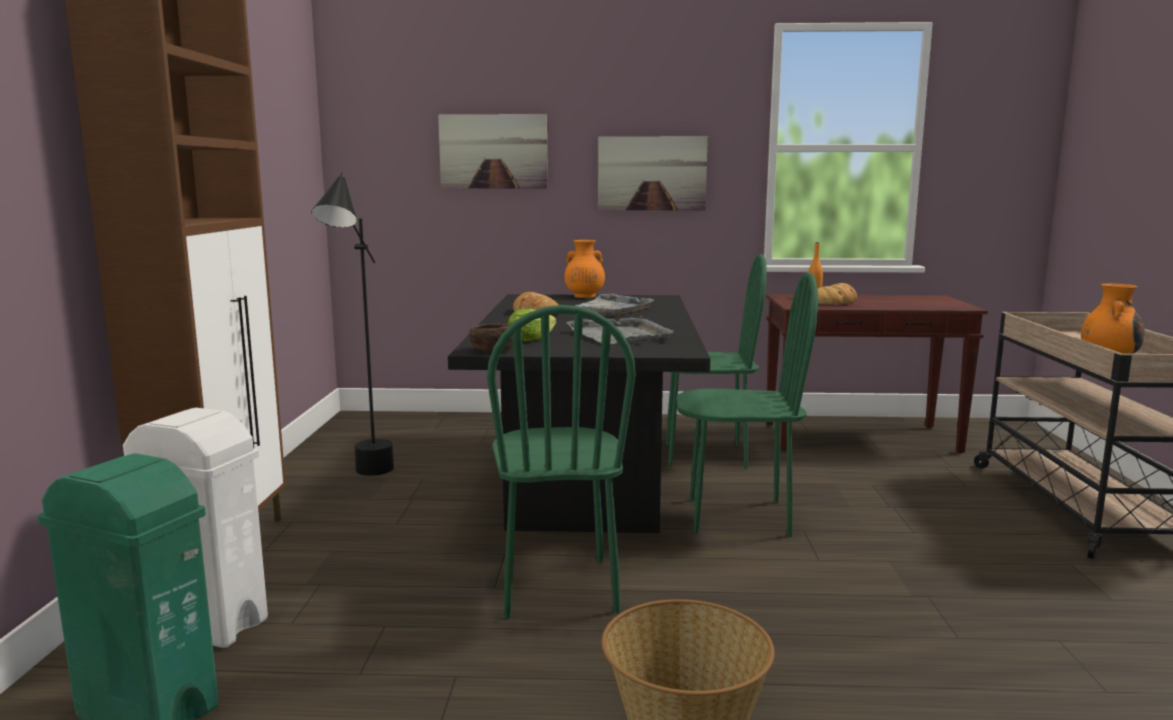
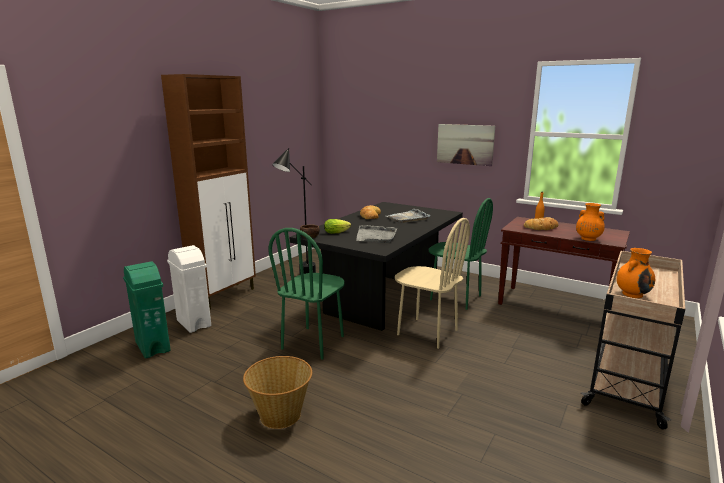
camera: 30 degrees right, 5 degrees up
(493, 151) = (390, 129): picture -> none
(584, 296) = (413, 207): orange vase -> orange vase (587, 238)
(738, 517) = (427, 332): green chair -> beige chair

